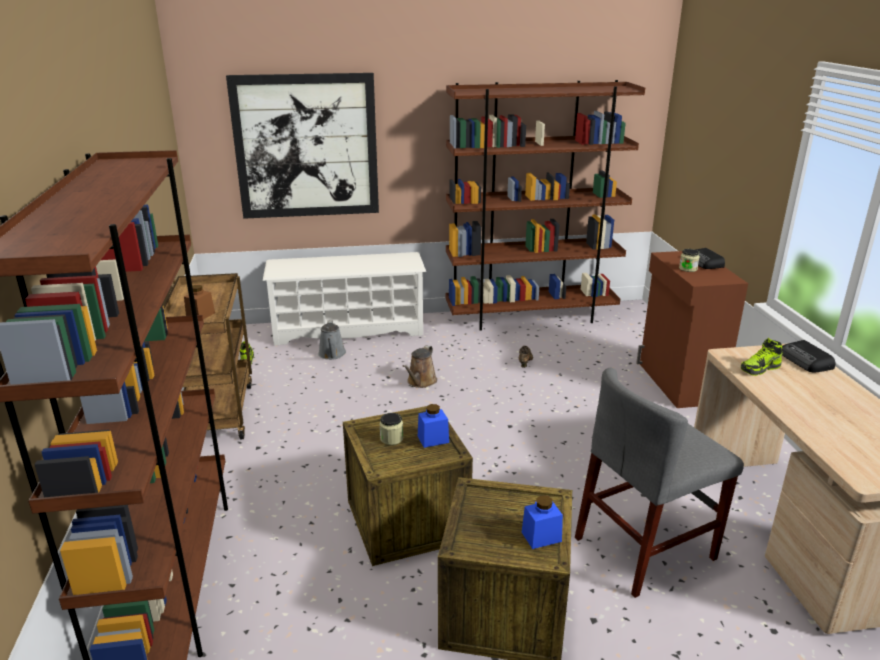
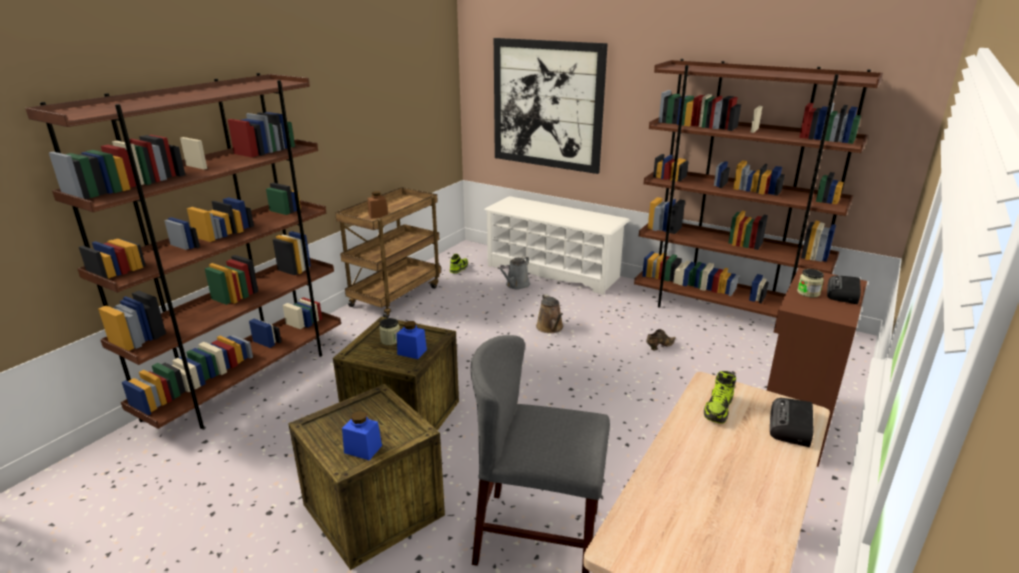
camera: 40 degrees right, 0 degrees up
(420, 382) = (550, 328): brown watering can -> brown watering can turned 75 degrees counterclockwise
(760, 369) = (718, 409): shoe -> shoe turned 75 degrees counterclockwise

